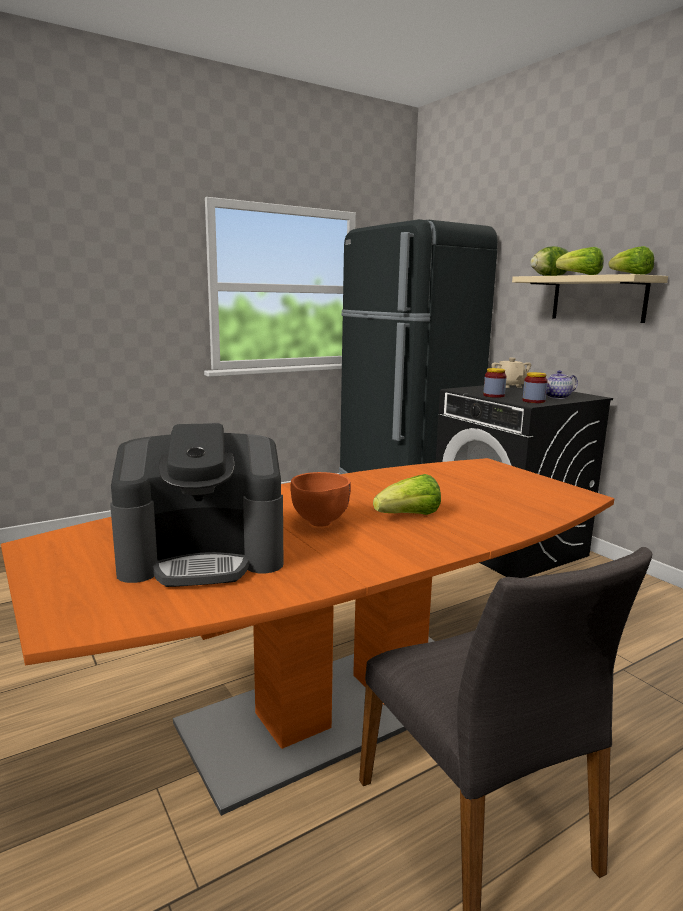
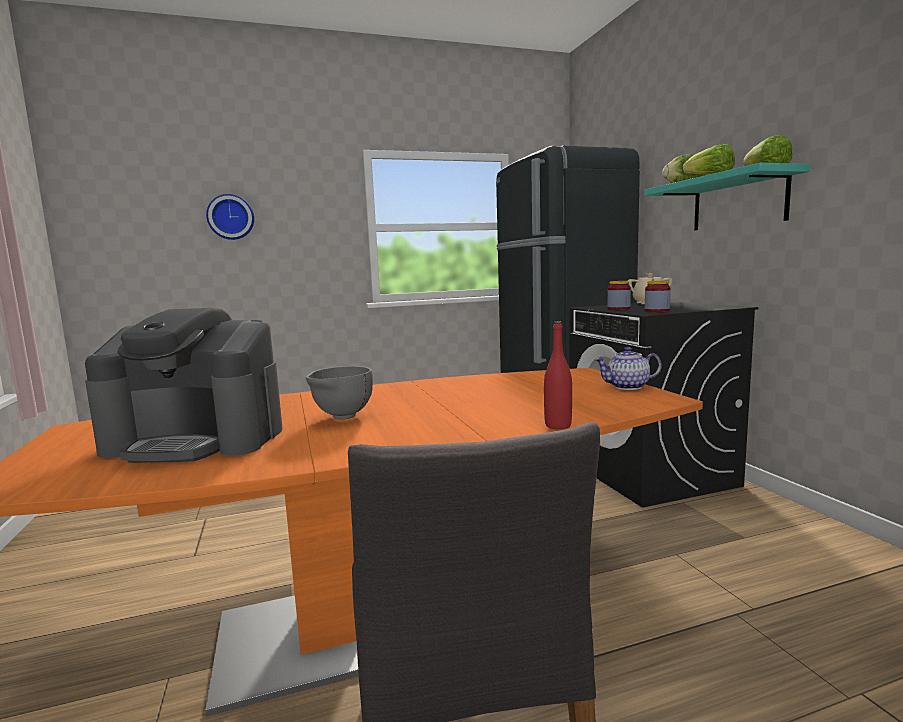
camera: 15 degrees right, 5 degrees down
(52, 267) = (231, 217): none -> wall clock
(319, 524) = (341, 417): orange bowl -> grey bowl
(409, 516) = (442, 413): lettuce -> none
(524, 528) = (558, 425): none -> red bottle
(557, 397) = (689, 308): teapot -> teapot (627, 387)
(598, 299) = (738, 202): beige shelf -> turquoise shelf

